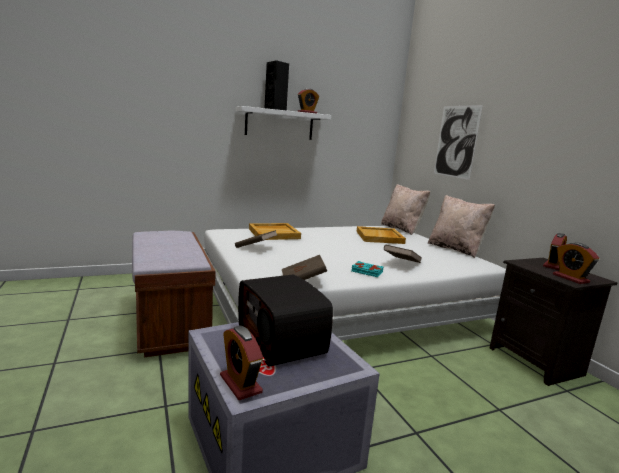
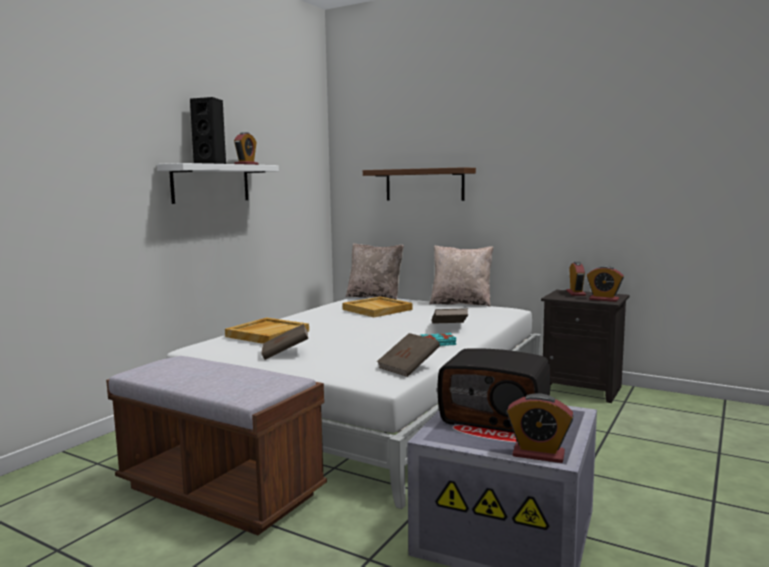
camera: 35 degrees left, 5 degrees down
(456, 141) = (424, 184): picture -> brown shelf

